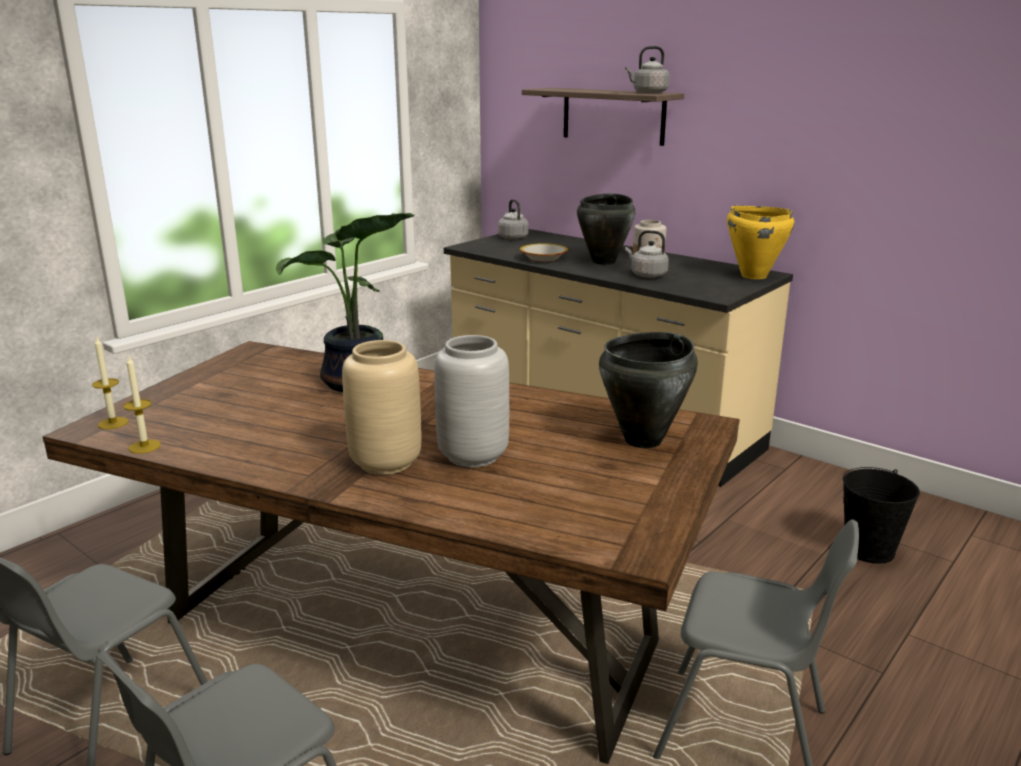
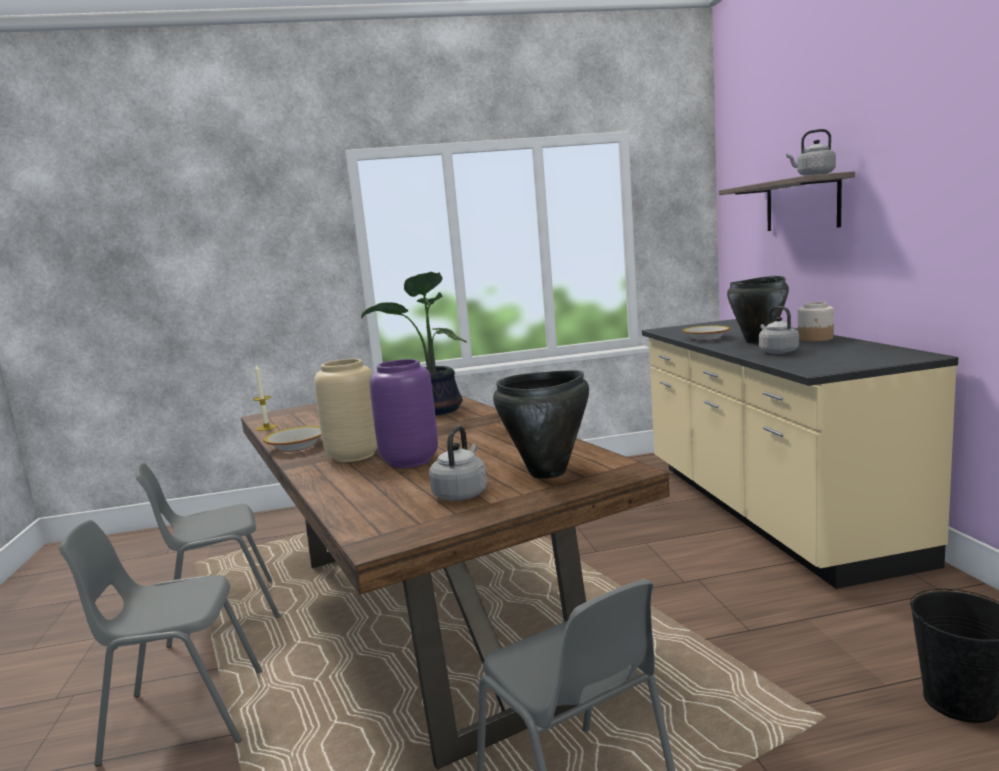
camera: 40 degrees right, 10 degrees down
(113, 423) = (277, 415): candle -> none
(270, 466) = (297, 446): none -> bowl
(474, 456) = (409, 461): grey vase -> purple vase
(512, 237) = (714, 324): grey kettle -> grey kettle (461, 494)
(753, 276) = (899, 356): yellow cooking pot -> none

